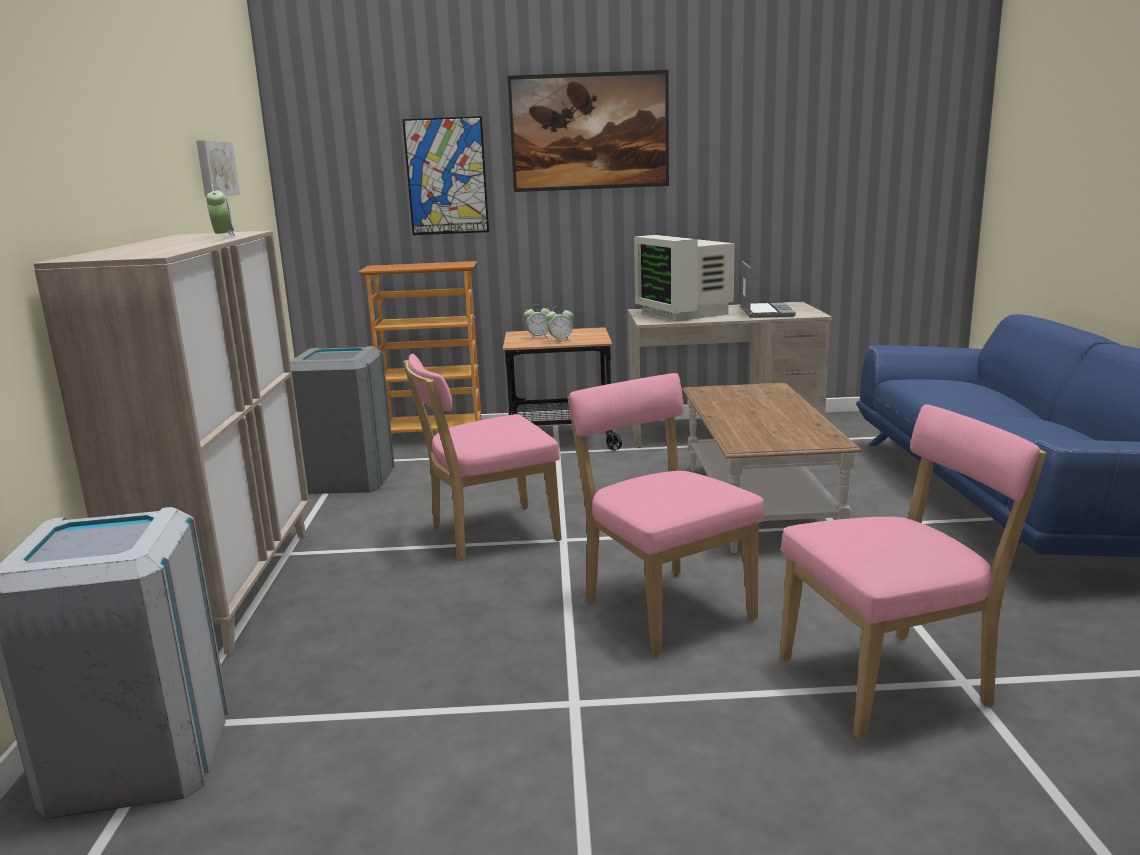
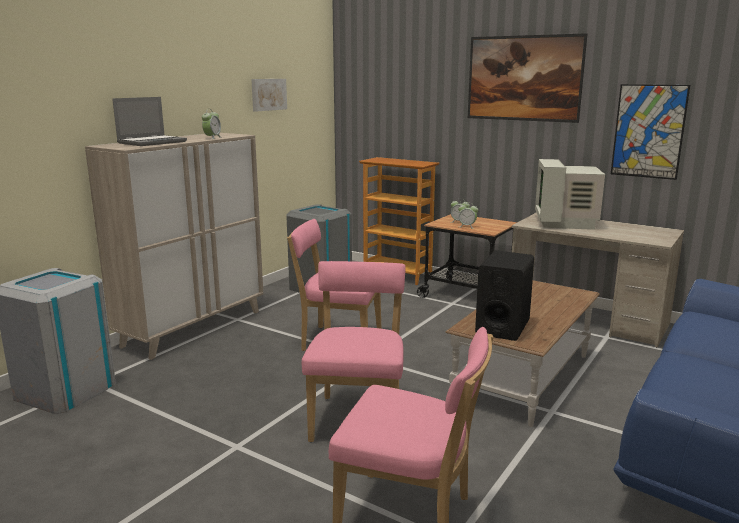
camera: 35 degrees right, 0 degrees up
(446, 176) = (428, 104): picture -> picture (648, 131)
(765, 312) = (627, 233): laptop -> laptop (152, 142)
(774, 435) = (502, 327): none -> black speaker

